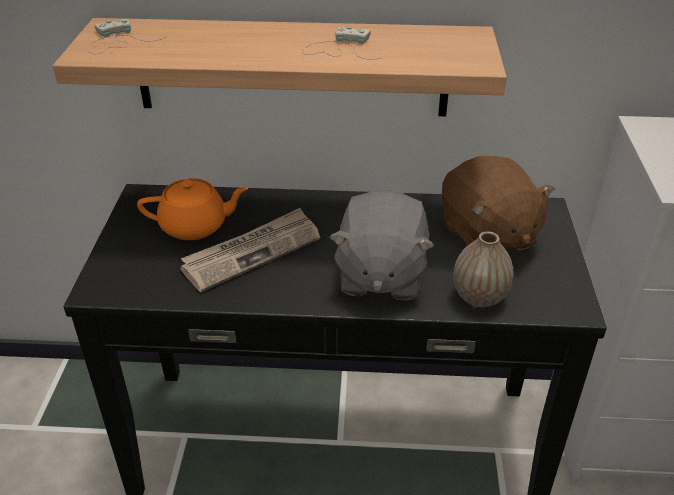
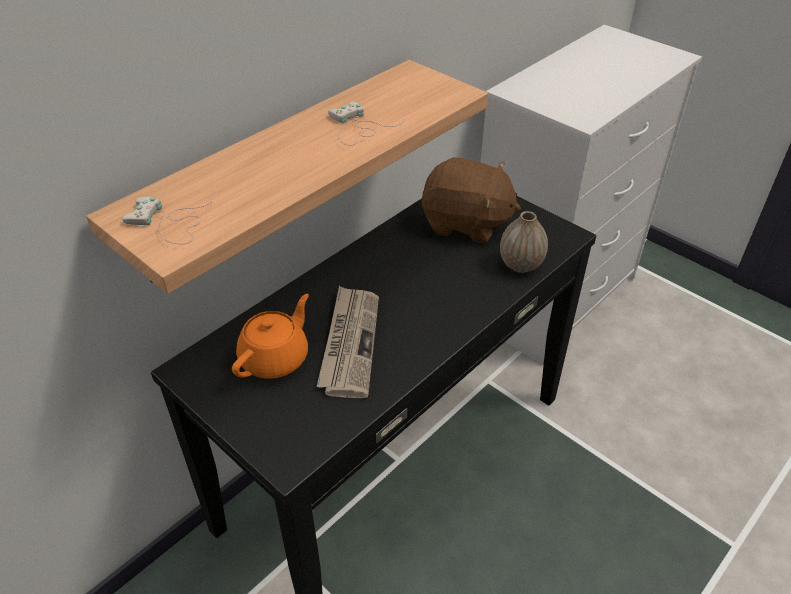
camera: 50 degrees left, 5 degrees up
(380, 275) = (451, 294): grey plush toy -> none

